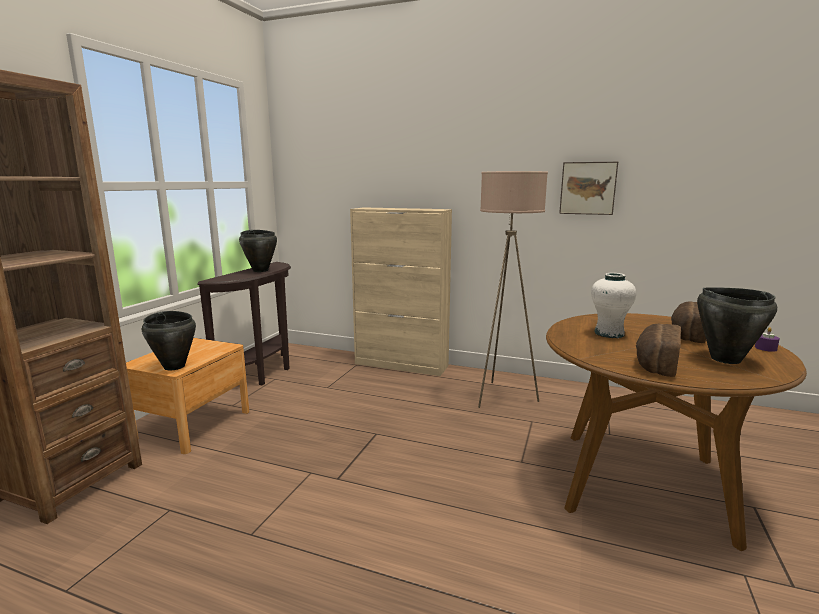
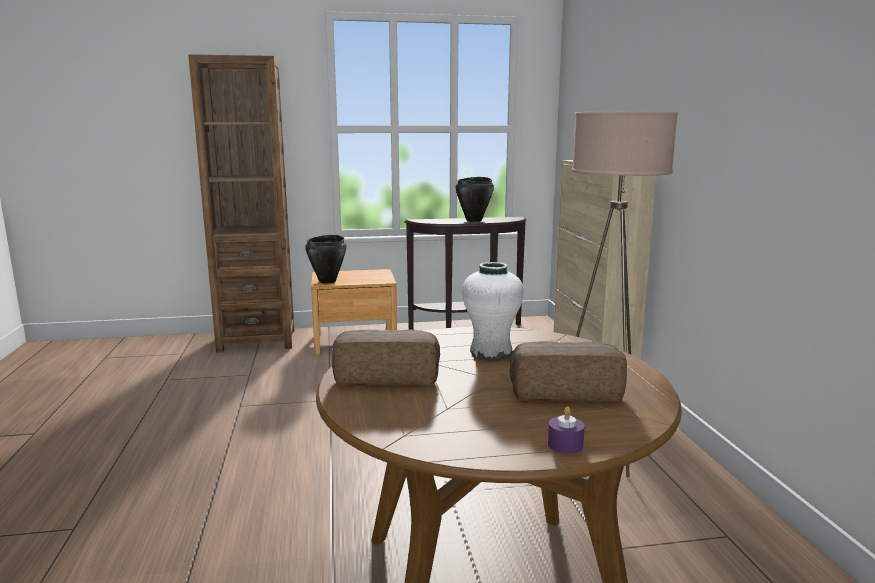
camera: 60 degrees right, 0 degrees up
(588, 188) = (799, 140): picture -> none
(724, 359) = (456, 414): black cooking pot -> none

